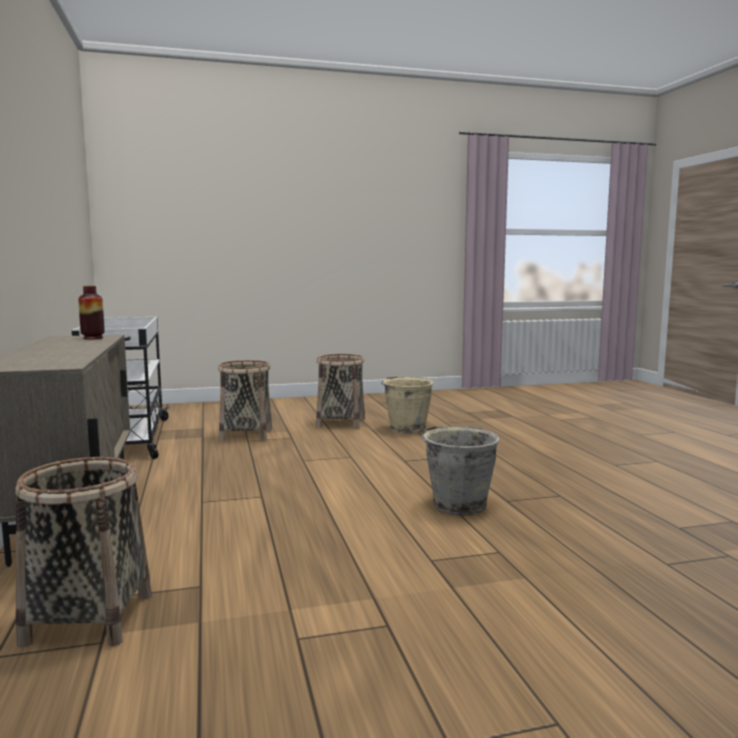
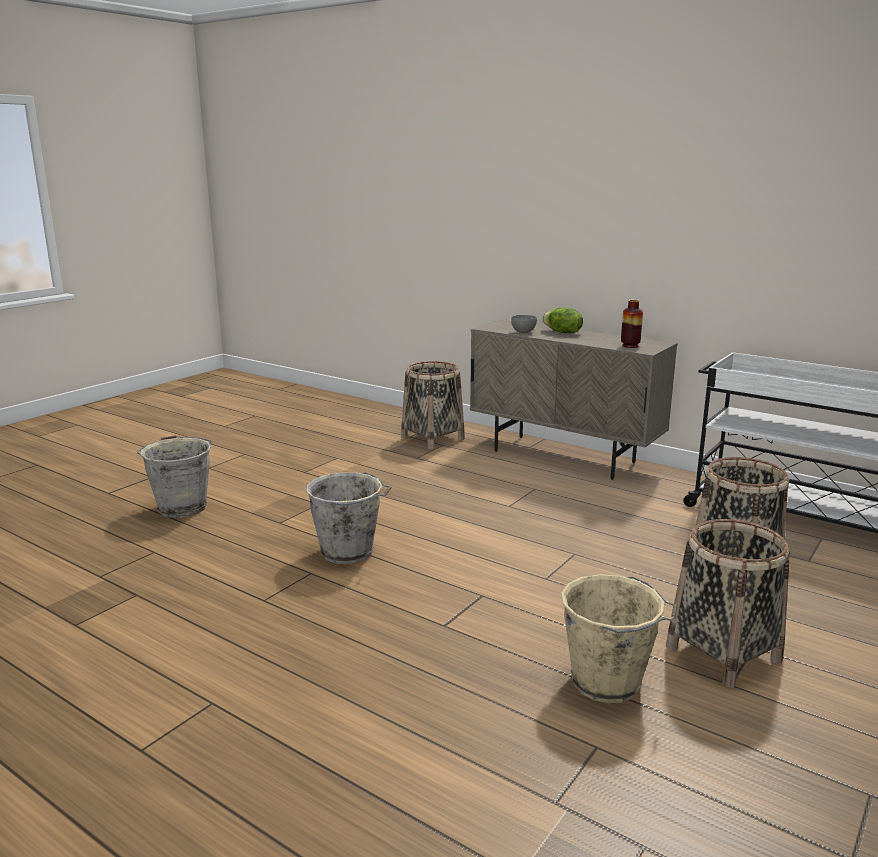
camera: 140 degrees right, 10 degrees up
(49, 351) = (562, 332): none -> lettuce
(74, 356) = (523, 332): none -> grey bowl
(628, 622) = (182, 507): none -> grey bucket

